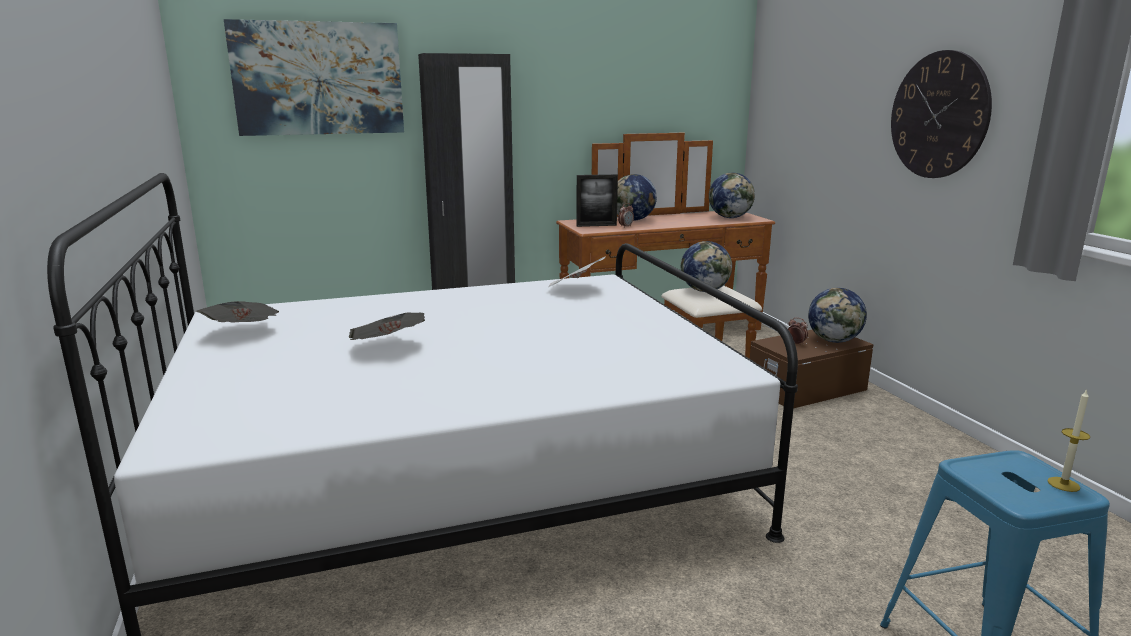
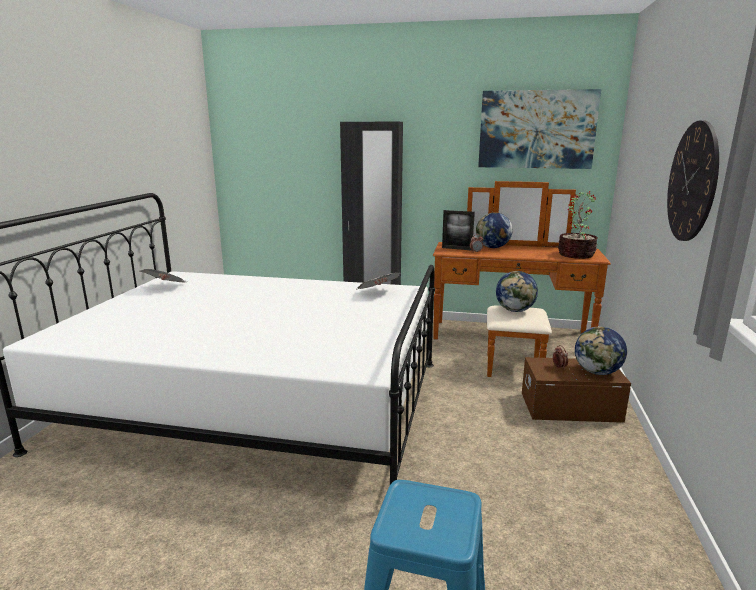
camera: 30 degrees right, 0 degrees up
(318, 78) = (287, 137): picture -> picture (536, 129)
(388, 347) = (211, 309): newspaper -> none
(730, 217) = (576, 254): globe -> potted plant
(1063, 484) = (455, 532): candle -> none

